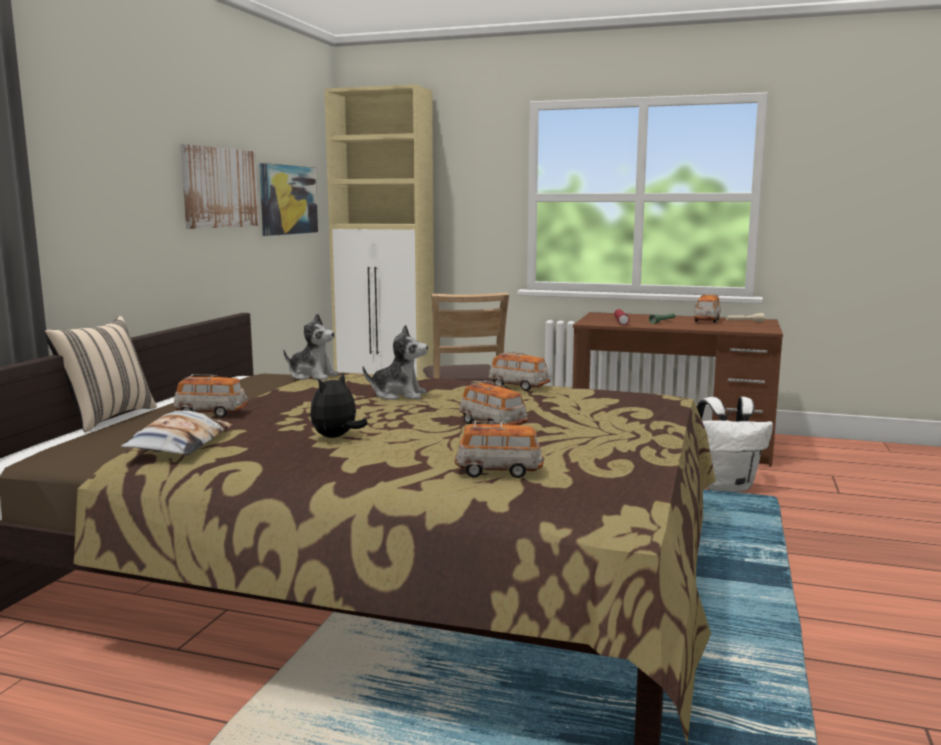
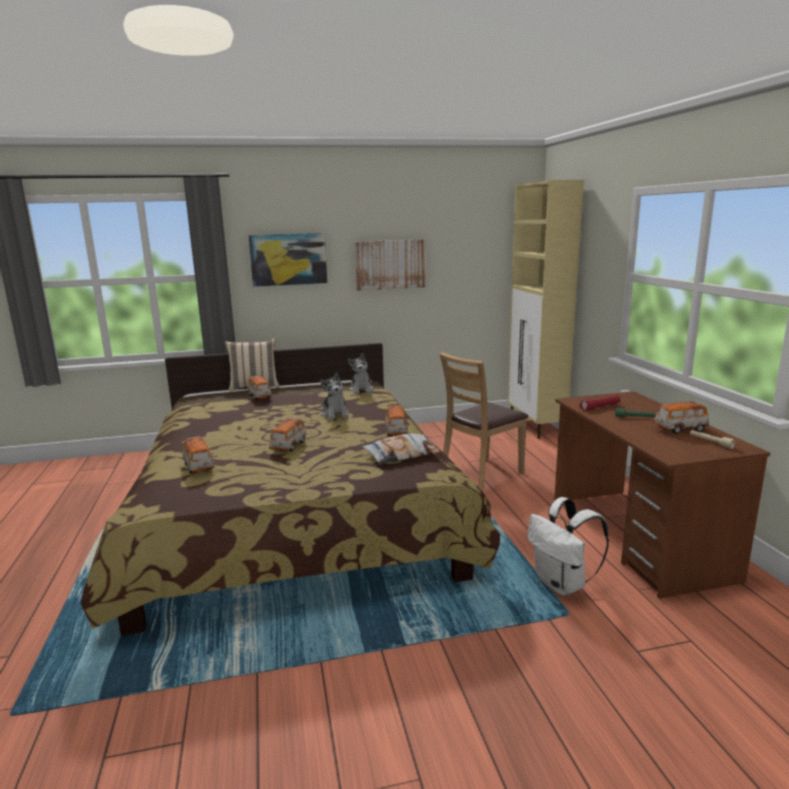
camera: 60 degrees right, 5 degrees up
(180, 444) = (206, 407): pillow -> pillow (401, 454)
(288, 200) = (468, 268): picture -> picture (288, 259)
(336, 437) = (237, 425): plush toy -> none

